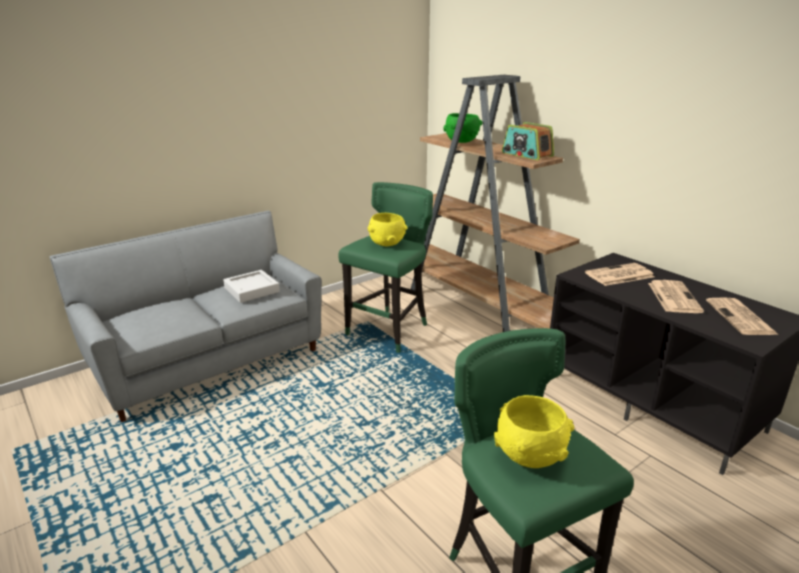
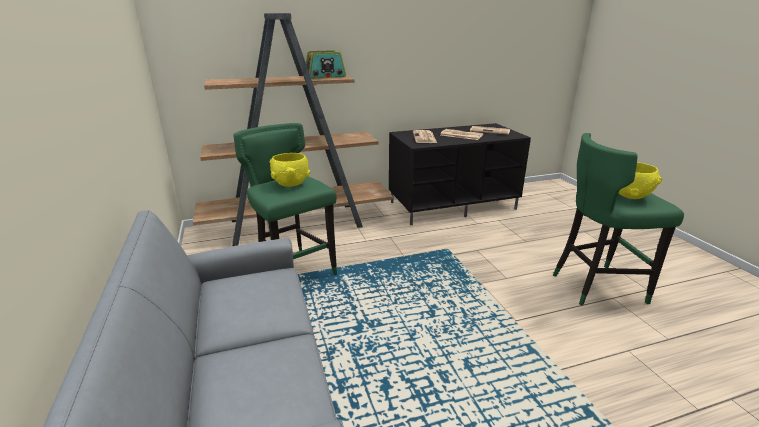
camera: 70 degrees left, 0 degrees up
(251, 290) = (254, 292): grey tray -> none
(461, 142) = (251, 80): green bowl -> none

